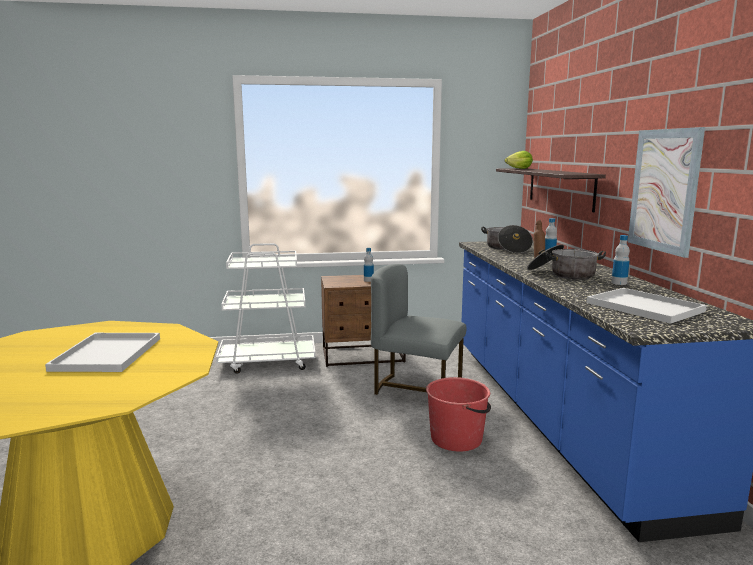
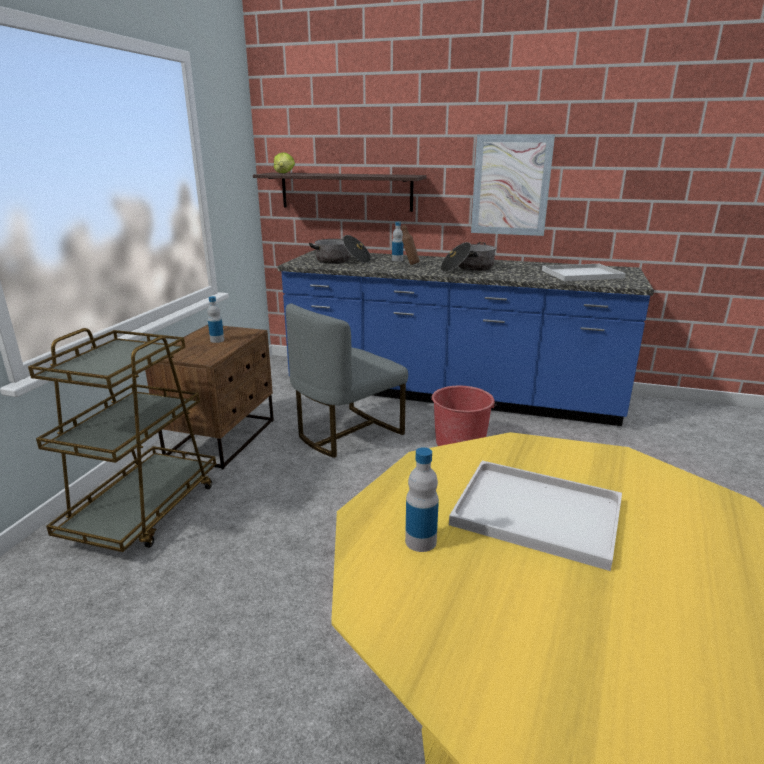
camera: 65 degrees left, 10 degrees up
(268, 361) = (144, 510): white cart -> brown cart
(619, 283) = (509, 265): bottle -> bottle (420, 541)

